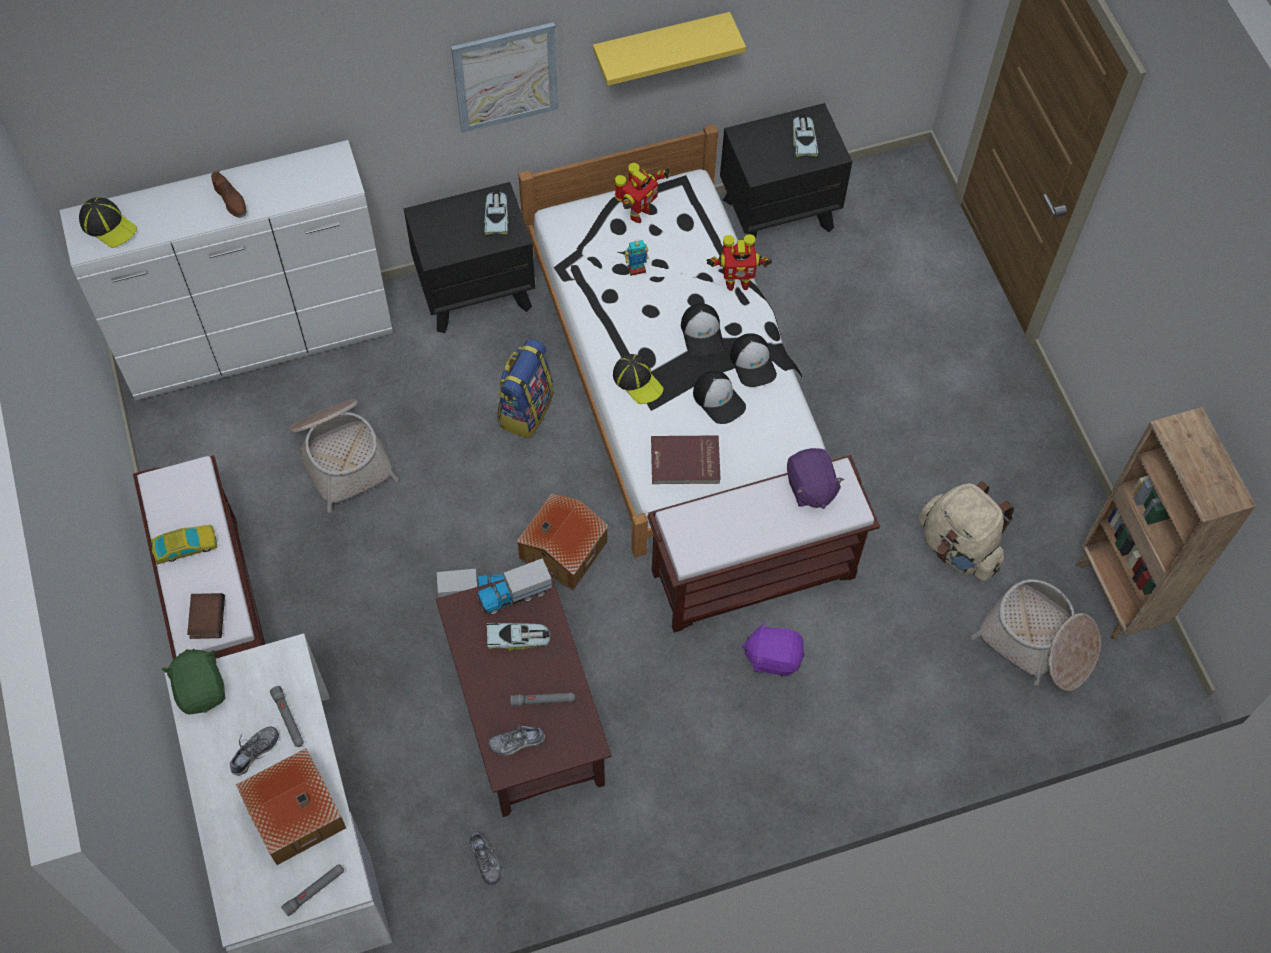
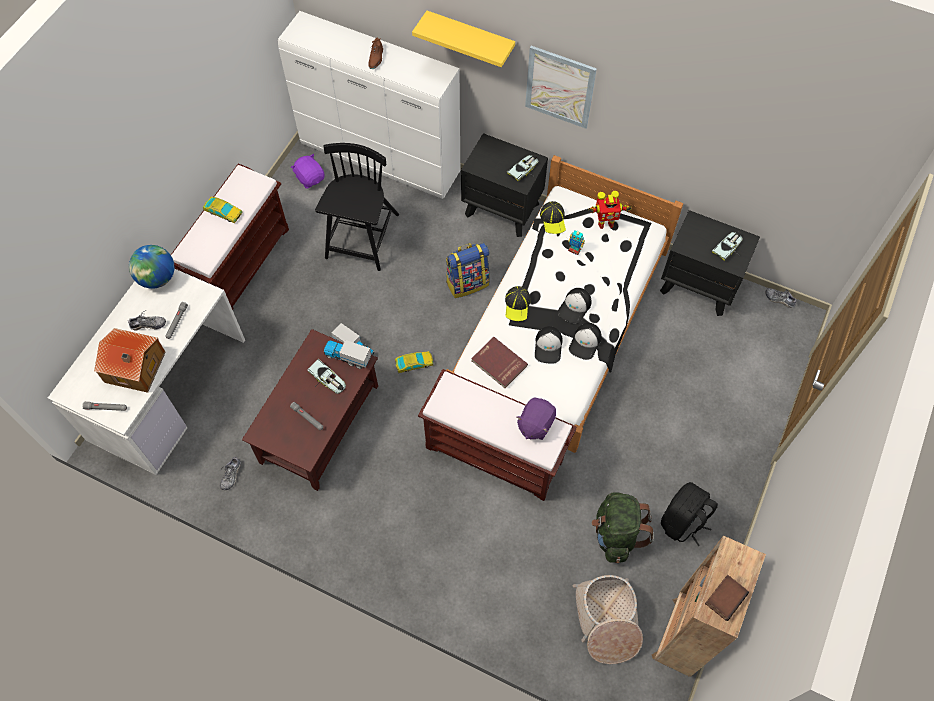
camera: 45 degrees right, 0 degrees up
(108, 225) = (312, 32): cap -> cap (553, 219)
(201, 689) = (157, 278): green plush toy -> globe
(206, 617) = (198, 250): book -> book (725, 597)
(342, 456) = (362, 238): basket -> black chair
(516, 742) = (275, 426): shoe -> shoe (779, 299)
(561, 550) = (414, 363): toy house -> toy car
(661, 45) = (661, 127): yellow shelf -> yellow shelf (470, 38)
(736, 282) = (620, 295): toy robot -> none
(773, 657) = (461, 503): purple plush toy -> purple plush toy (310, 178)
(958, 547) = (616, 533): beige backpack -> green backpack
(1008, 479) = (682, 522): none -> black backpack

